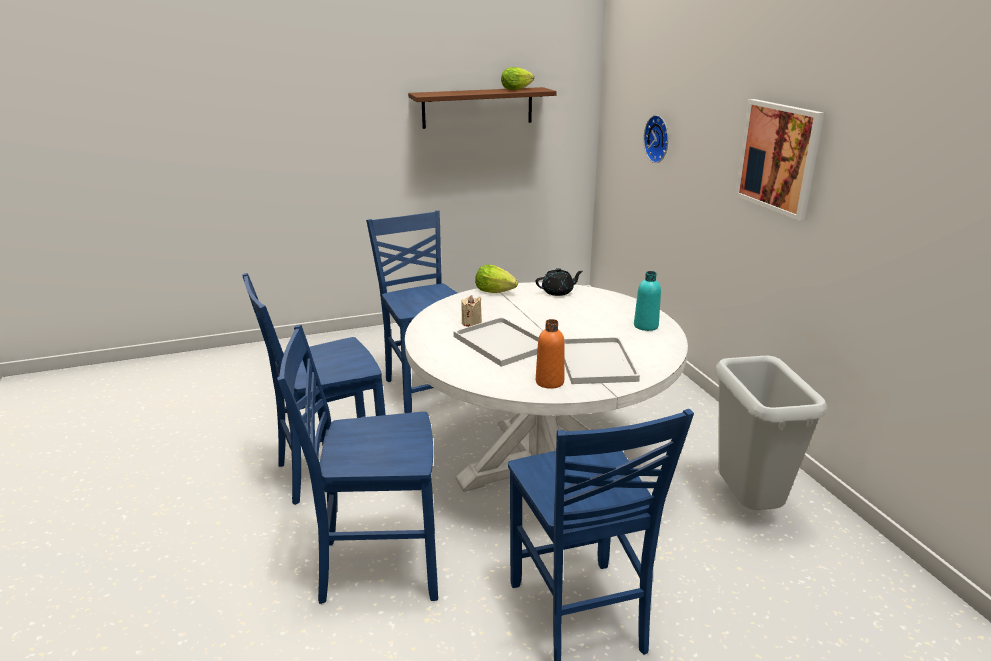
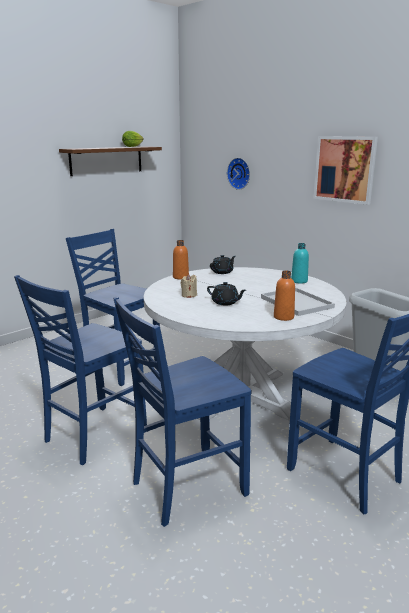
camera: 25 degrees left, 5 degrees down
(494, 291) = (180, 277): lettuce -> orange bottle
(503, 343) = (225, 302): white tray -> black teapot

